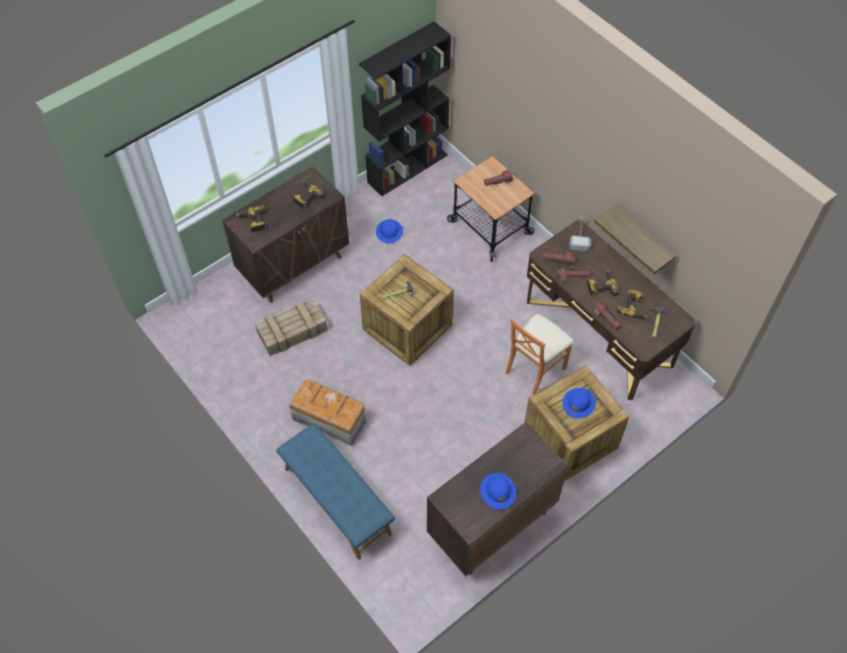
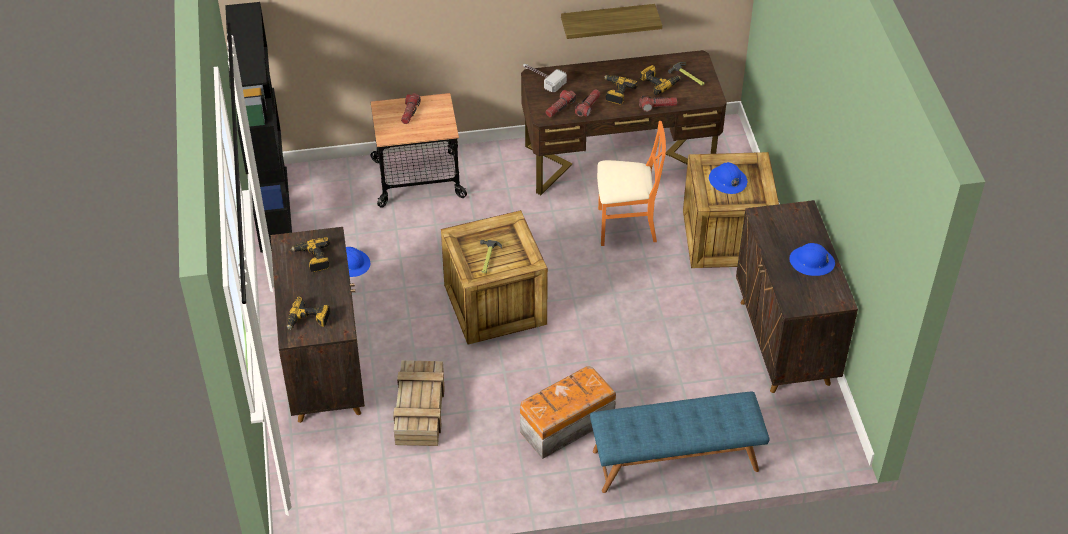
camera: 60 degrees left, 10 degrees down
(535, 369) = (625, 226): orange chair -> orange chair turned 75 degrees counterclockwise

